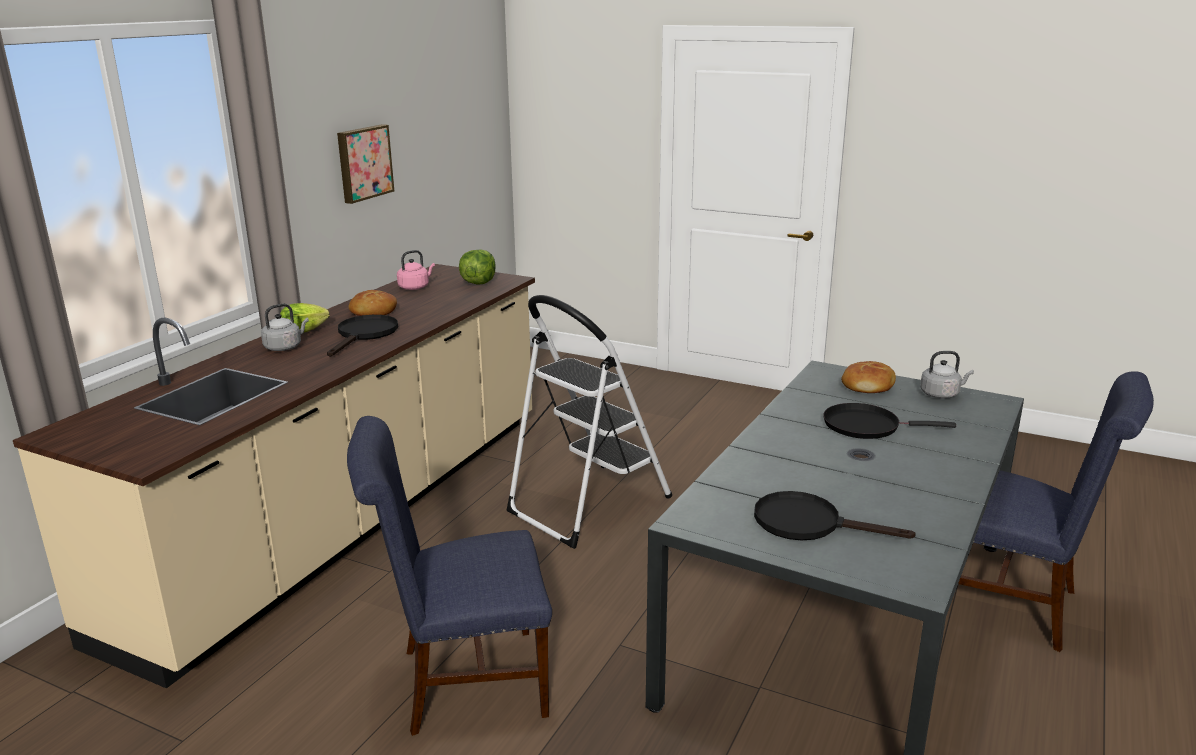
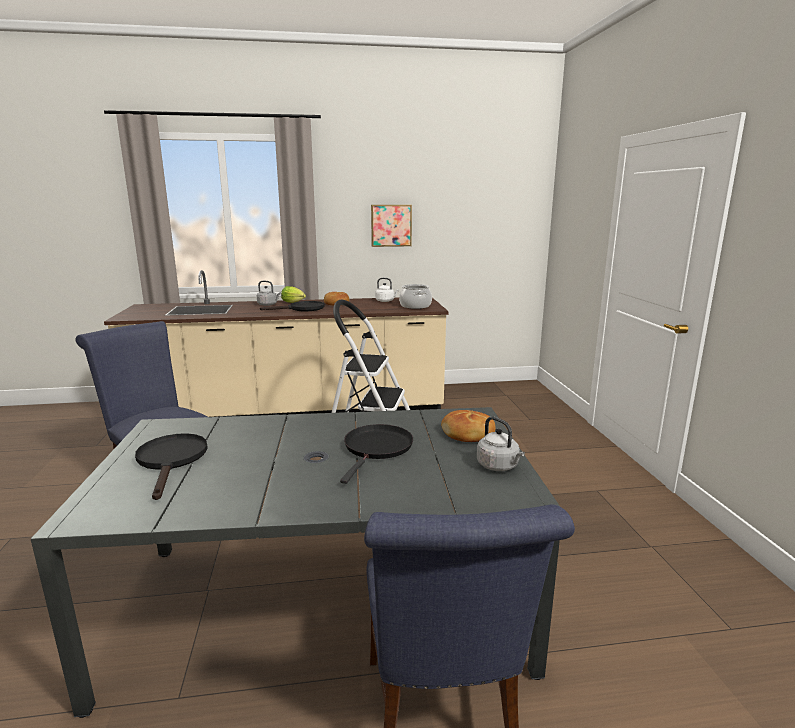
camera: 55 degrees right, 5 degrees down
(415, 287) = (386, 301): pink kettle -> white kettle
(478, 283) = (415, 306): lettuce -> cooking pot
(866, 426) = (377, 448): black frying pan -> black frying pan turned 45 degrees clockwise

